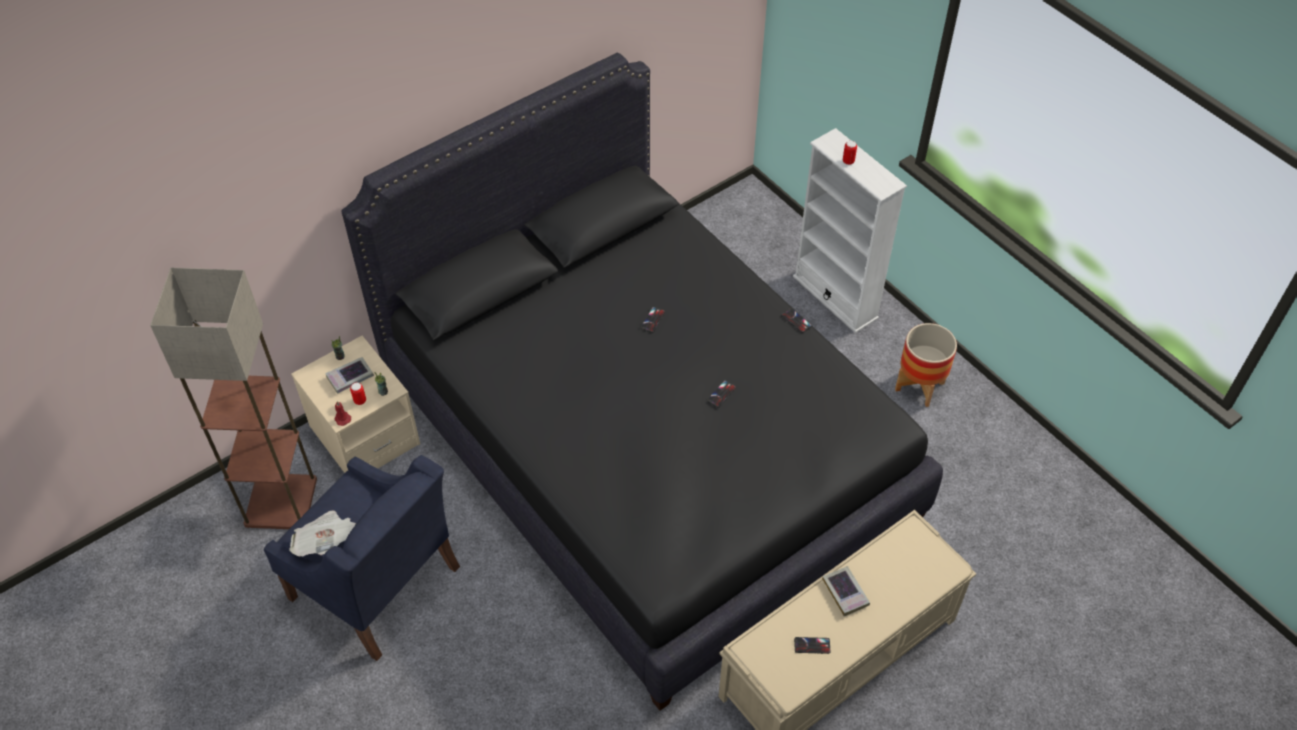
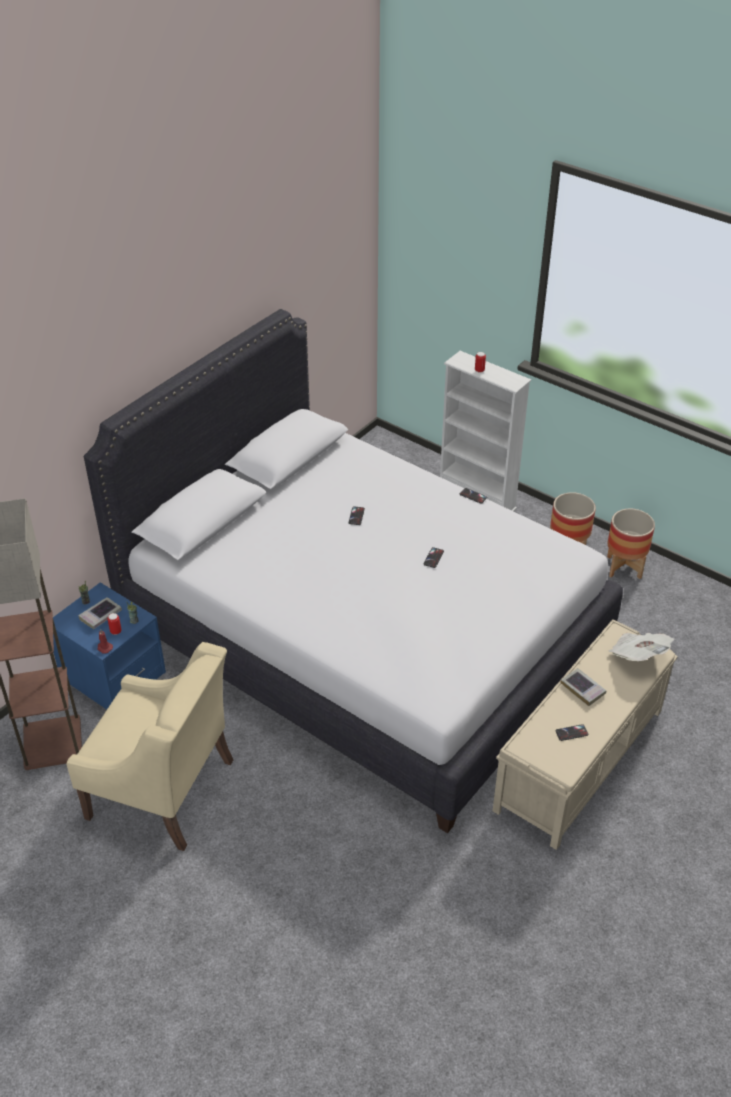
camera: 15 degrees left, 10 degrees down
(326, 542) = (124, 745): newspaper -> newspaper (638, 656)
(364, 436) = (113, 676): beige nightstand -> blue nightstand
(376, 584) = (162, 790): blue armchair -> beige armchair
(646, 450) = (363, 639): black bed -> white bed
(980, 422) = (624, 567): none -> planter

